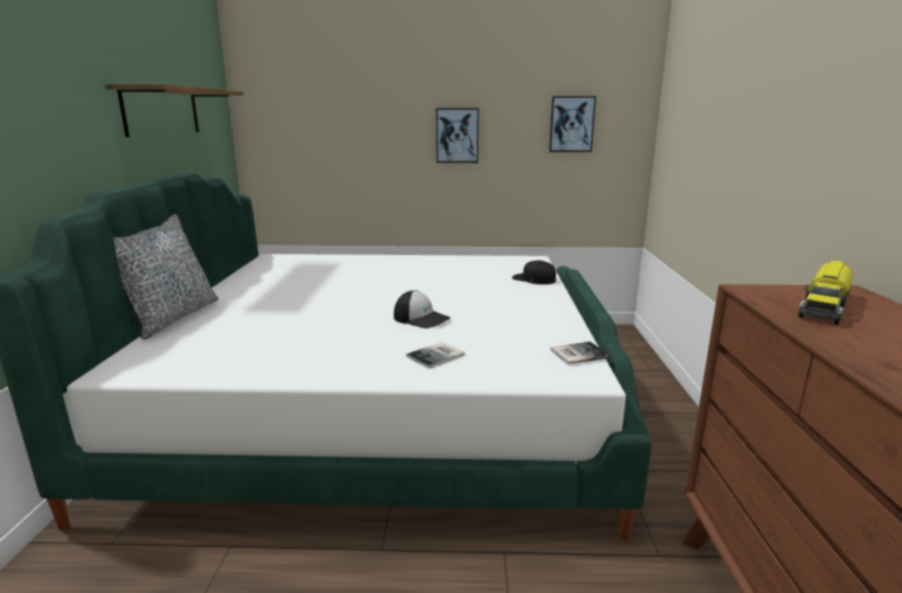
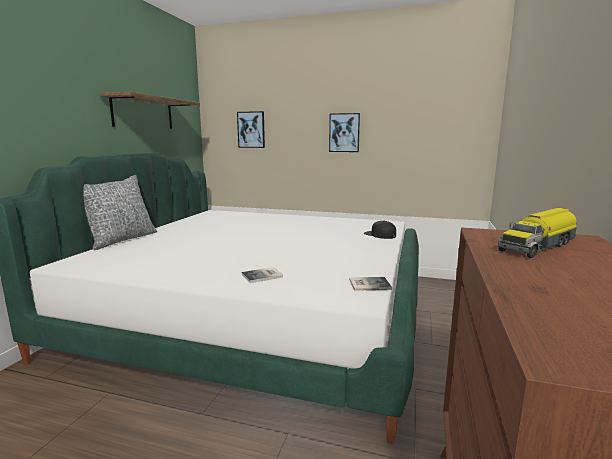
camera: 15 degrees right, 5 degrees down
(421, 318) = (274, 252): cap -> none
(571, 124) = (429, 124): picture -> picture (251, 129)

